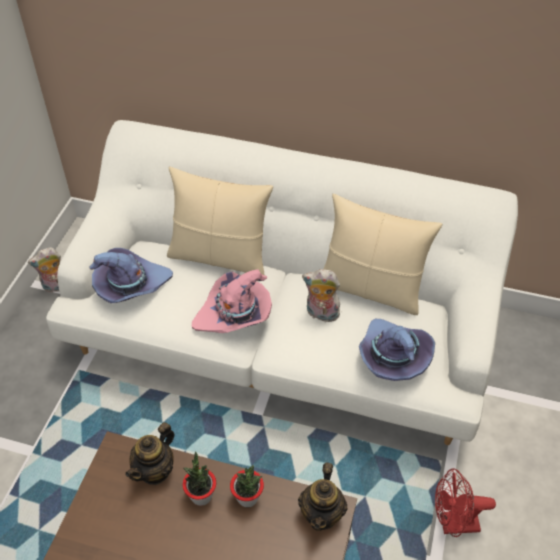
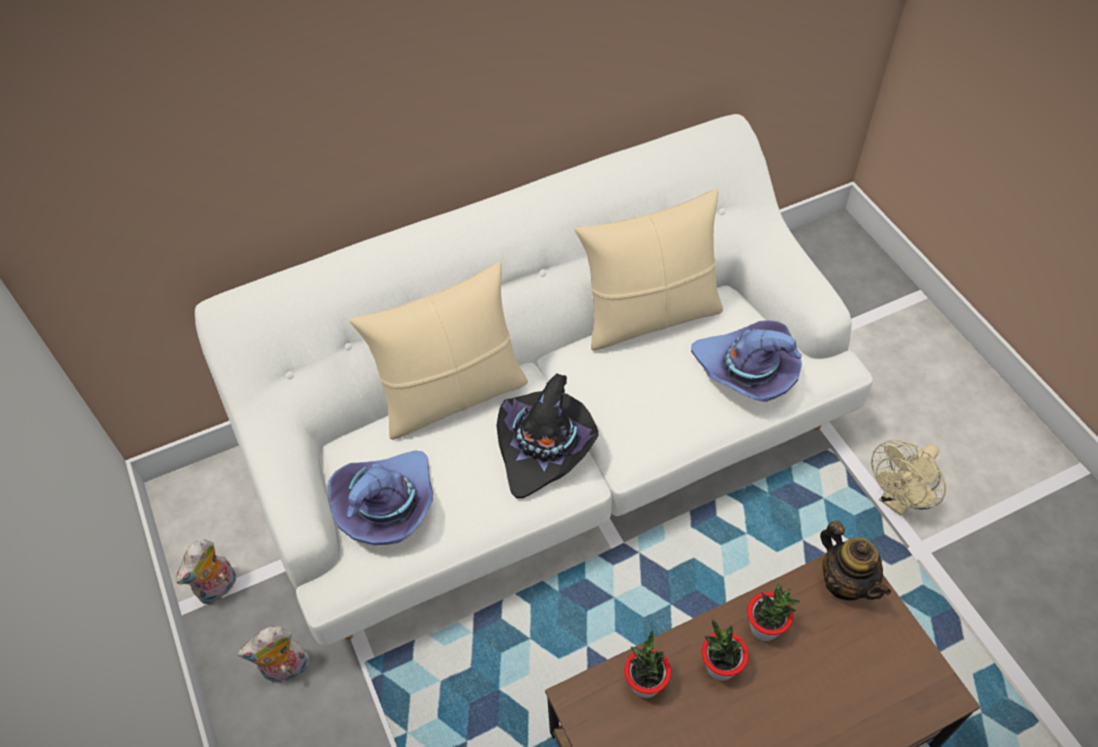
camera: 40 degrees left, 5 degrees up
(155, 470) = (645, 683): teapot -> potted plant
(235, 314) = (545, 447): pink hat -> black hat
(321, 314) = (633, 379): plush toy -> plush toy (286, 670)
(453, 524) = (898, 500): red fan -> beige fan

